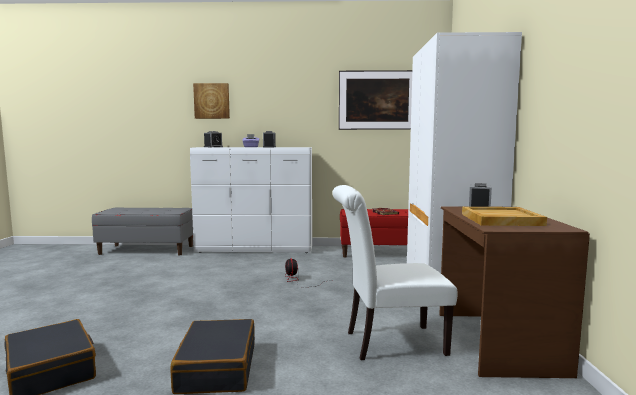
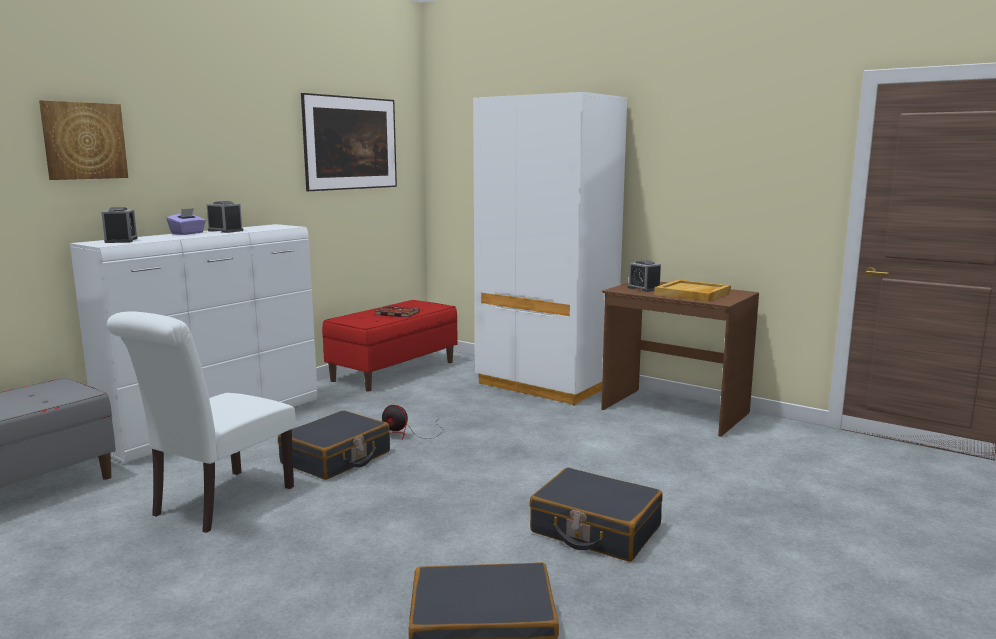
camera: 55 degrees left, 5 degrees up
(245, 278) = (336, 458): none -> black suitcase
(388, 343) = (631, 444): white chair -> white chair (217, 503)

